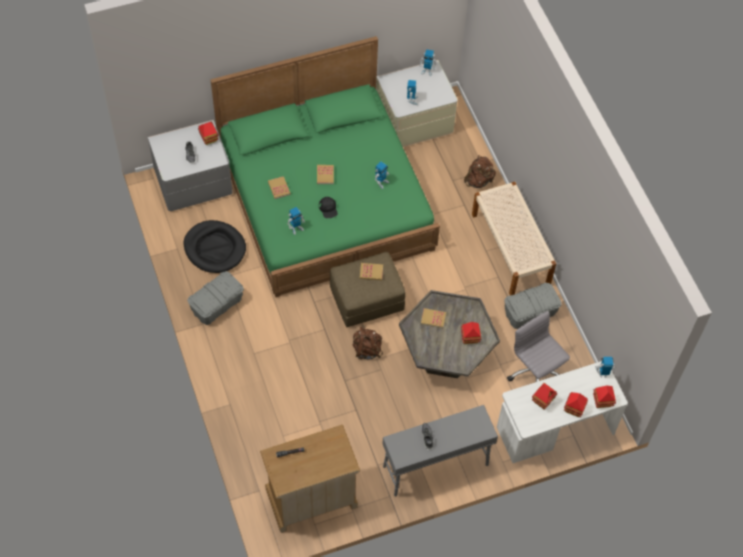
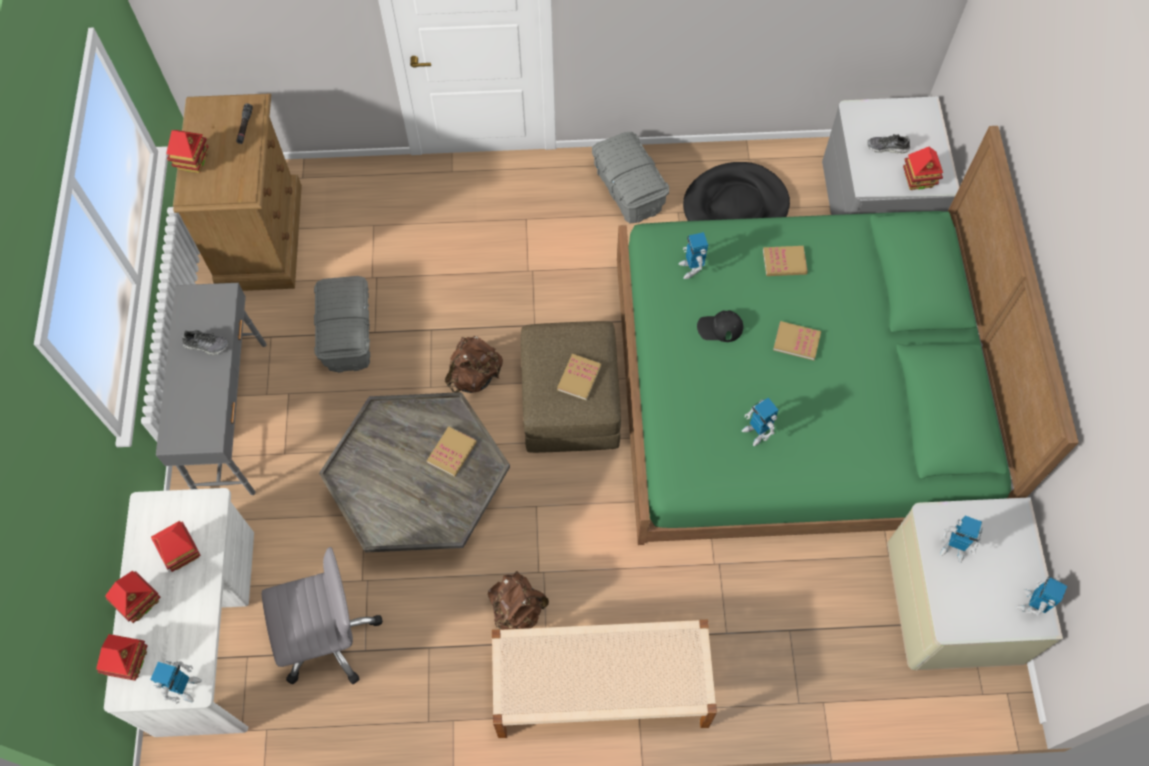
camera: 110 degrees right, 5 degrees up
(470, 338) = (390, 501): toy house -> toy house (193, 162)
(478, 181) = (778, 681): brown backpack -> brown backpack (517, 609)
(530, 312) = (451, 674): grey storage box -> grey storage box (348, 334)

